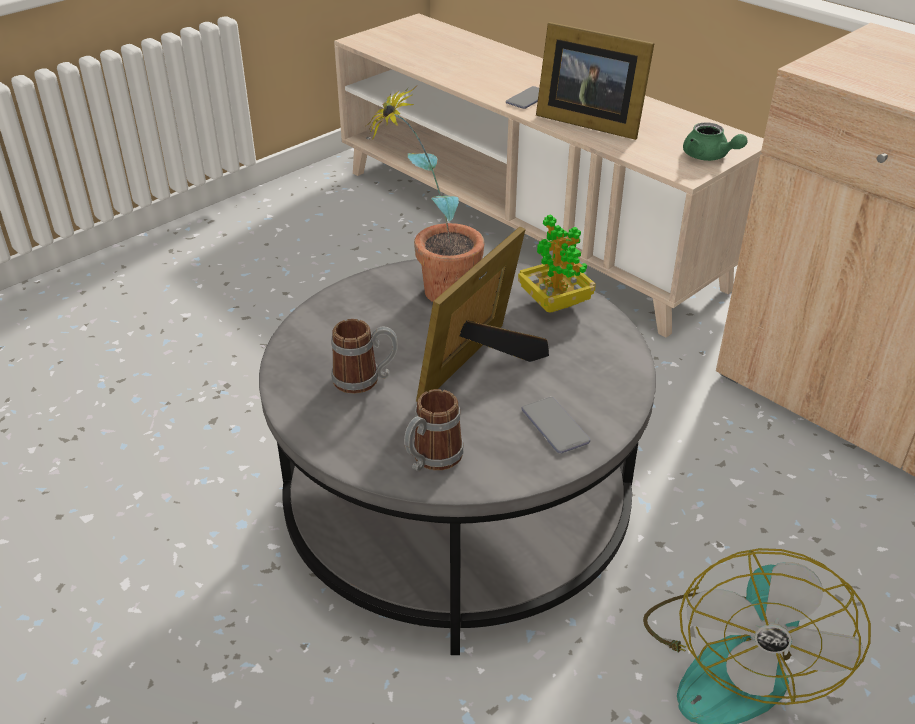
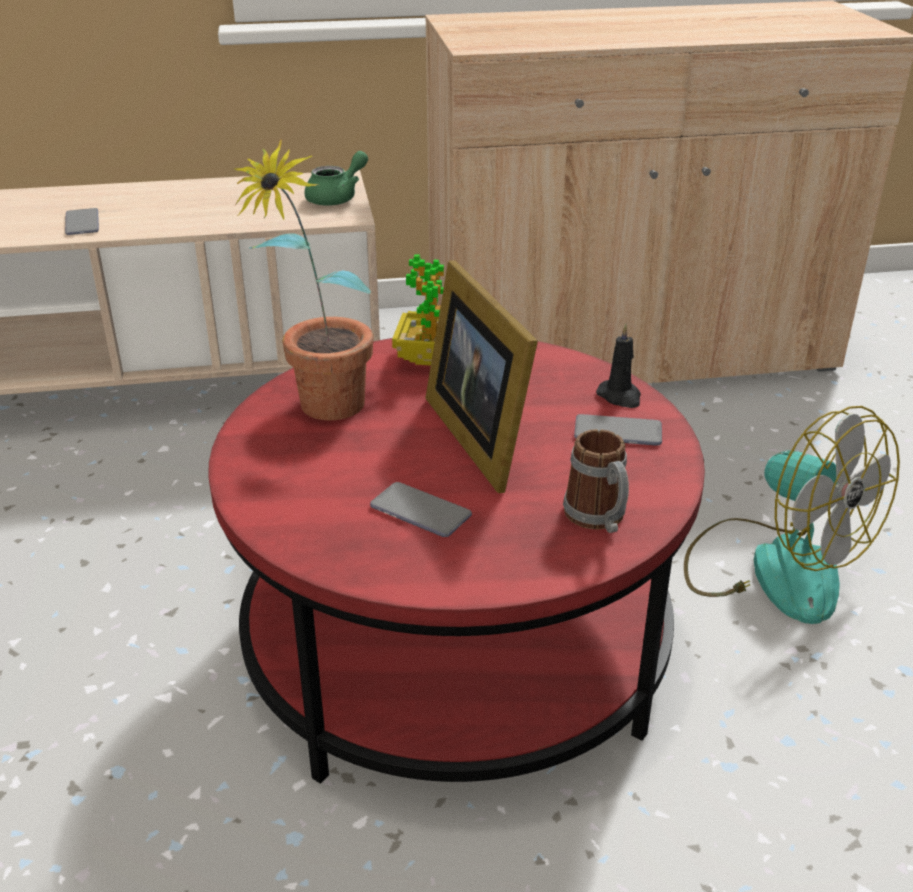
camera: 55 degrees left, 5 degrees down
(365, 379) = (420, 511): mug -> phone
(457, 511) = (456, 643): grey coffee table -> red coffee table
(587, 121) = (180, 216): picture frame -> none
(608, 408) = (620, 397): none -> black candle
(709, 157) = (337, 198): green teapot -> green teapot turned 45 degrees counterclockwise

